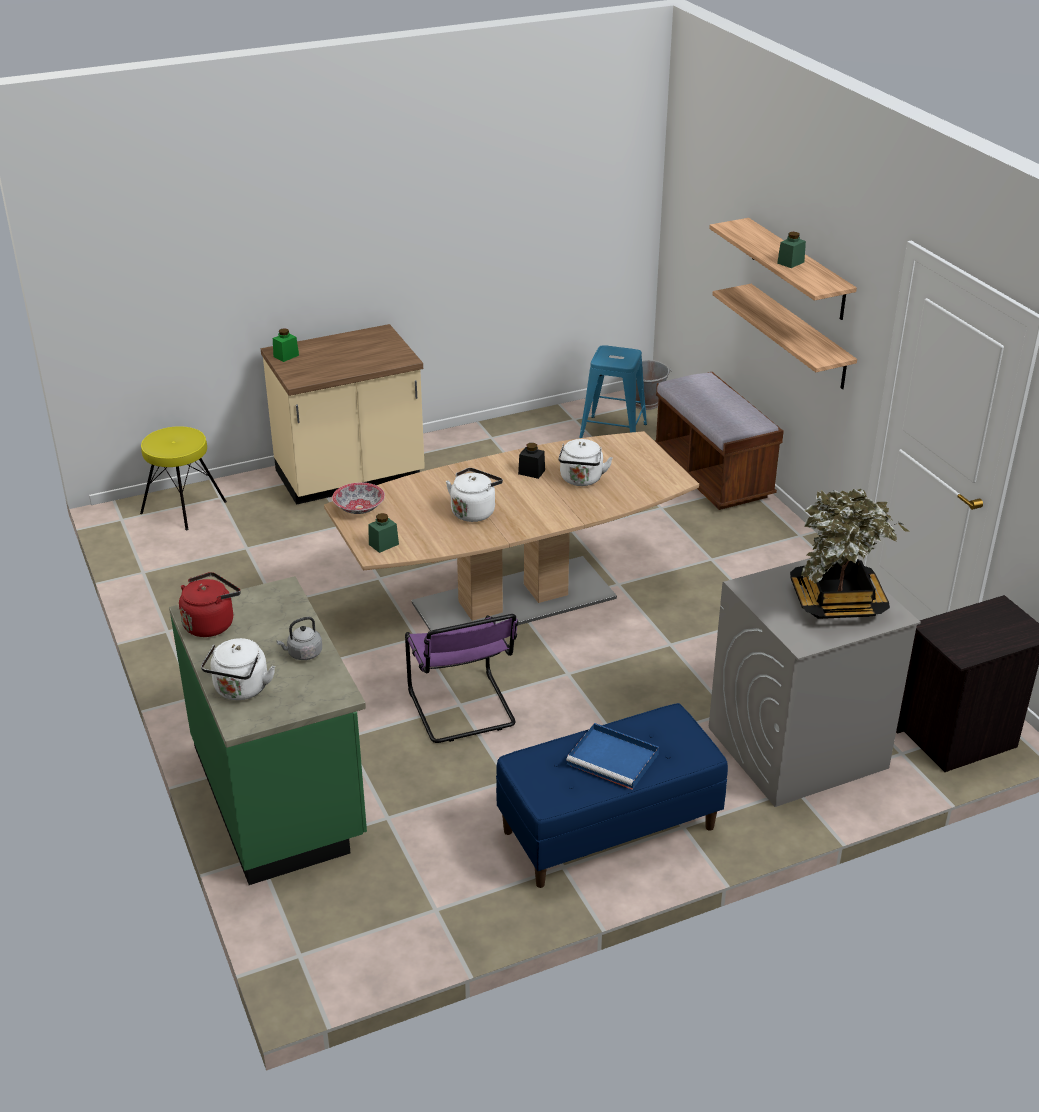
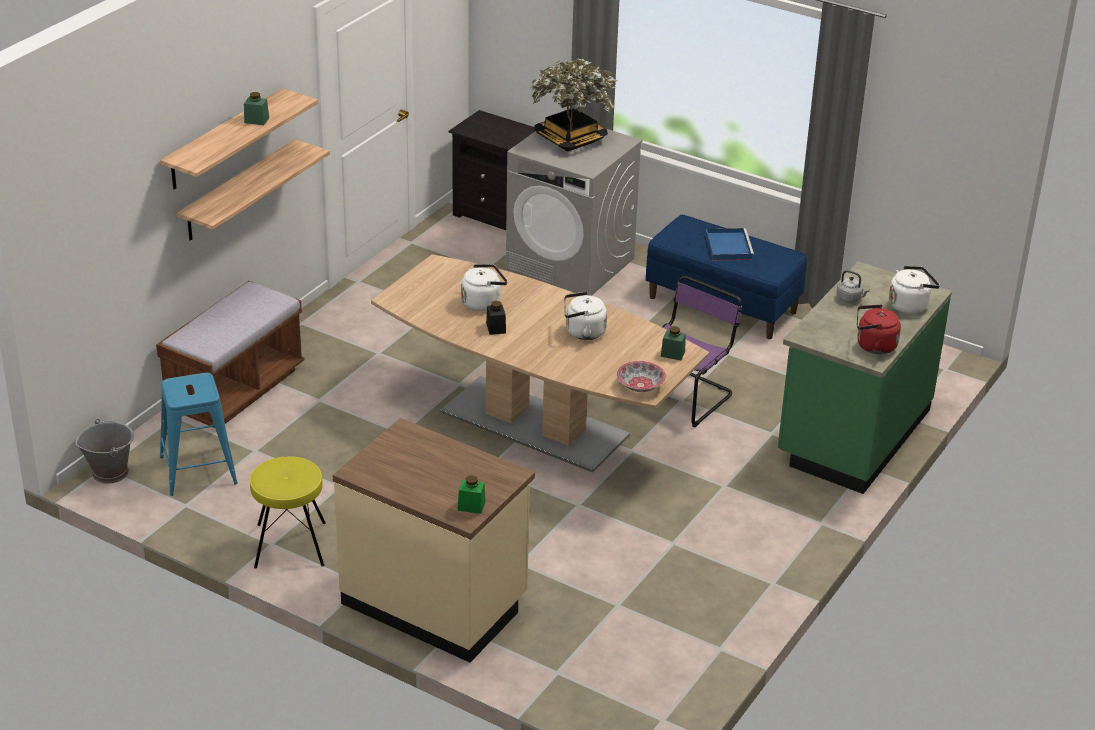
camera: 125 degrees left, 0 degrees up
(183, 507) = (598, 688): yellow stool -> yellow stool (289, 545)

